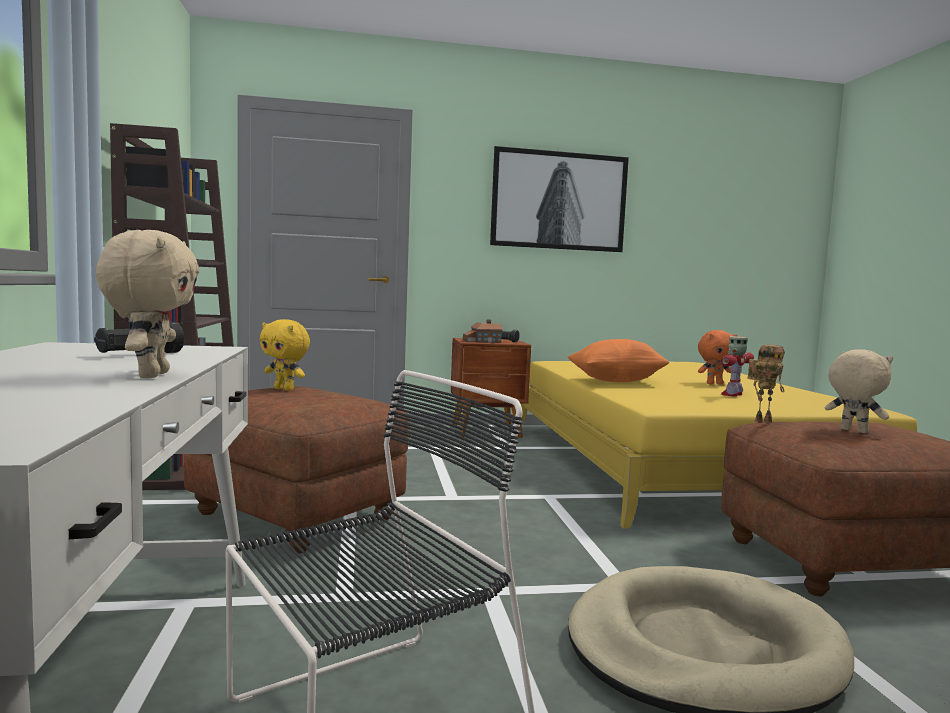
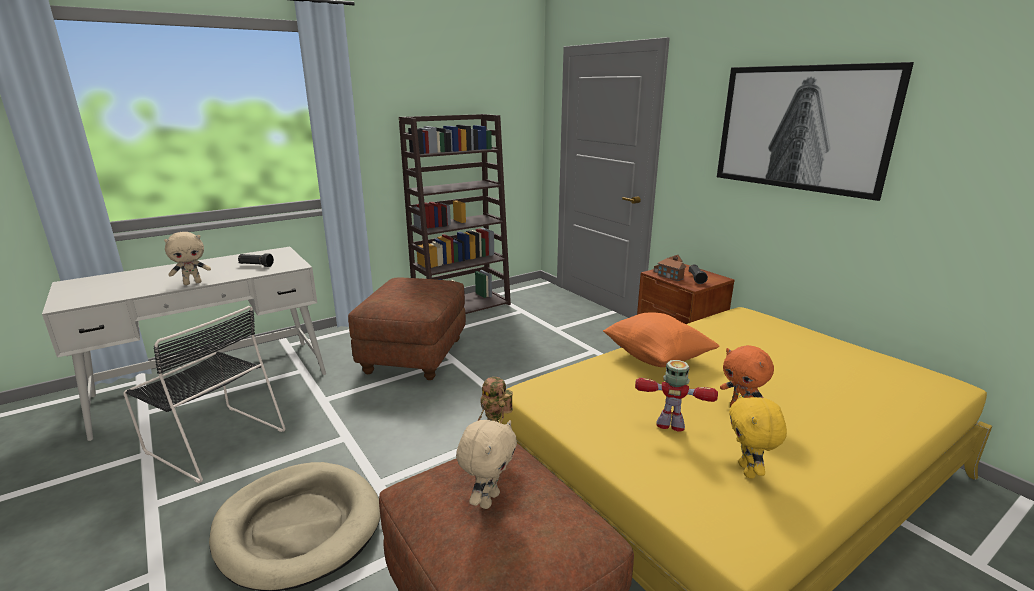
camera: 65 degrees right, 15 degrees up
(285, 389) = (424, 283): yellow plush toy -> yellow plush toy (748, 471)

